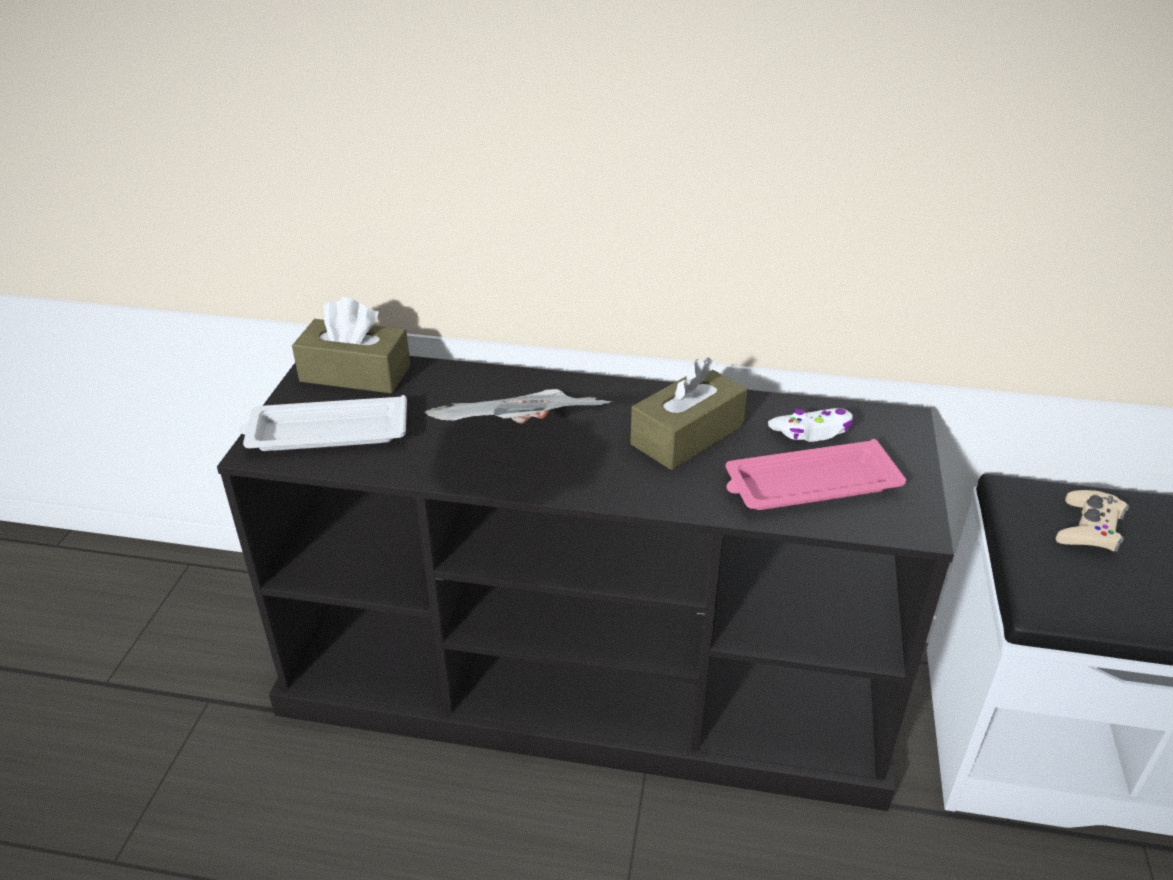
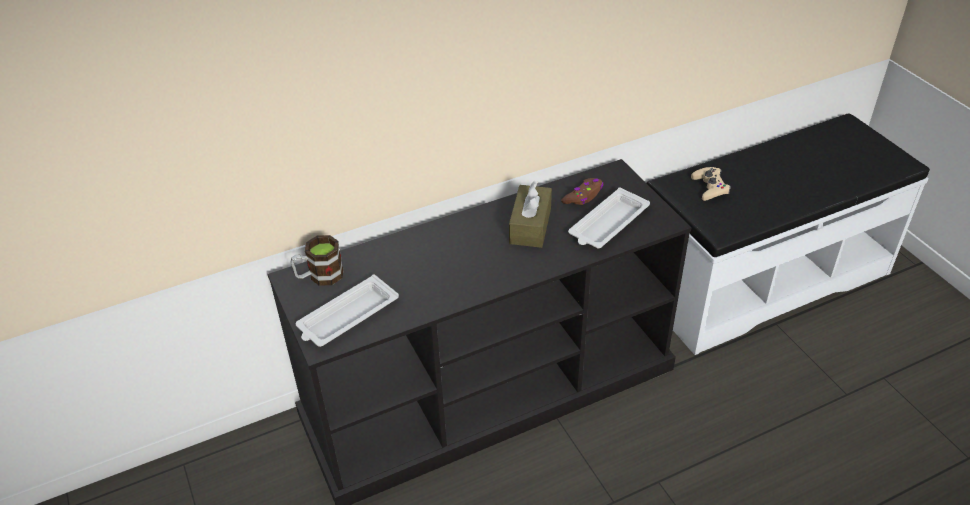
camera: 35 degrees left, 5 degrees up
(355, 373) = (319, 276): brown tissue box -> mug
(524, 445) = (458, 270): newspaper -> none
(808, 486) = (607, 224): pink tray -> white tray
(812, 431) = (583, 196): white game controller -> brown game controller

